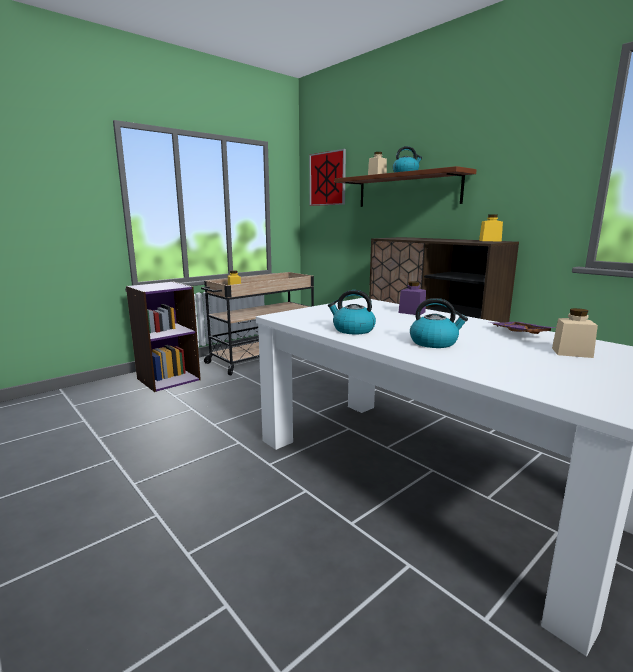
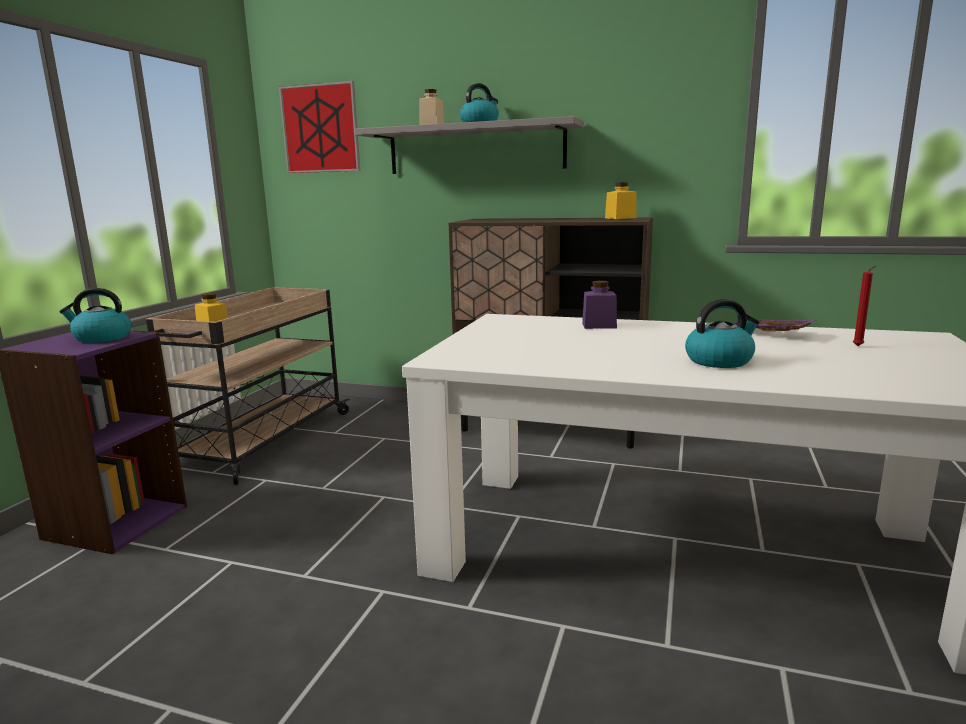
camera: 30 degrees left, 0 degrees up
(352, 330) = (591, 362): kettle -> kettle (102, 338)
(407, 190) = (475, 149): brown shelf -> grey shelf
(572, 352) = (859, 346): beige jar -> red candle

